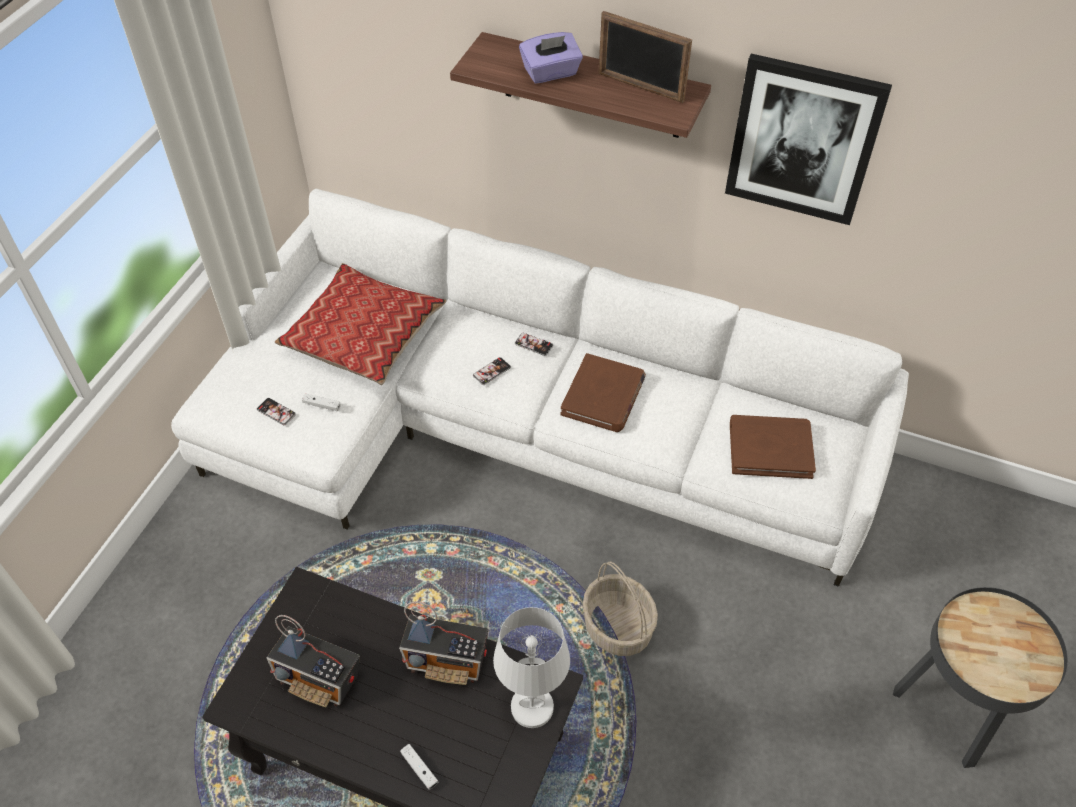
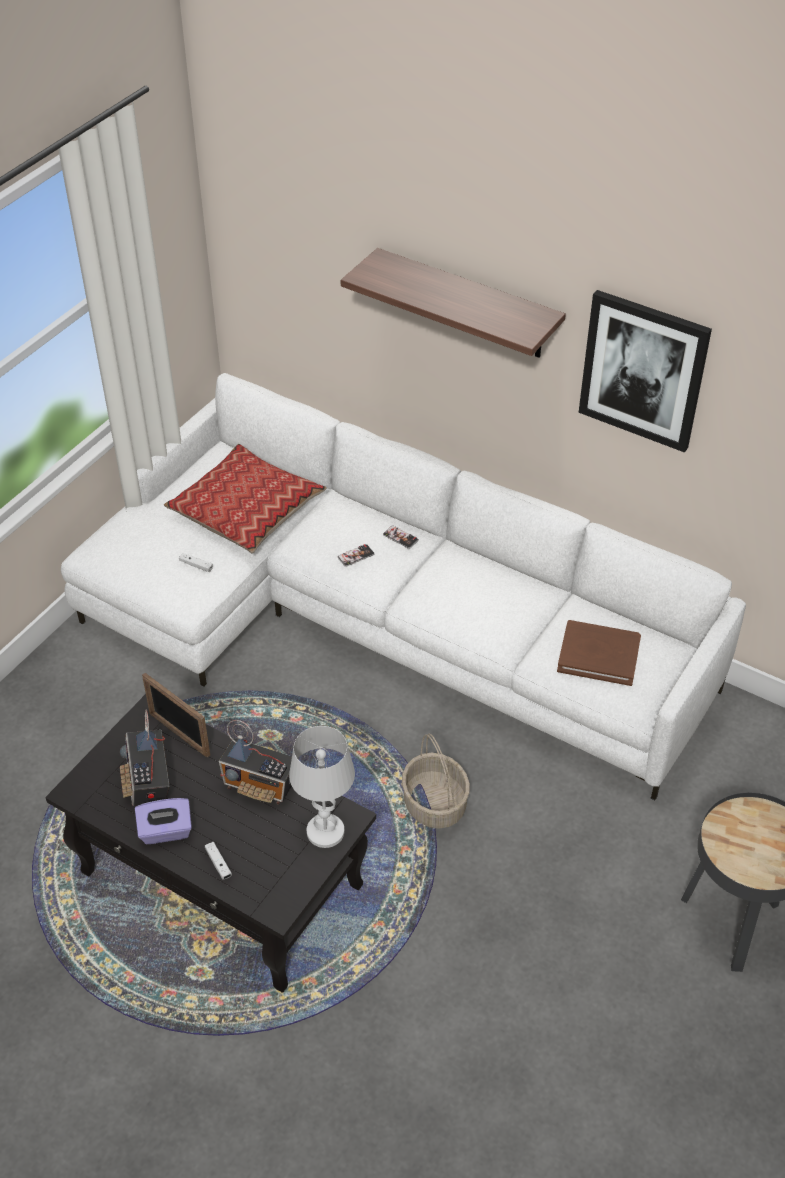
camera: 10 degrees right, 5 degrees down
(276, 412) = (154, 566): phone -> none
(319, 679) = (148, 783): radio -> radio turned 45 degrees clockwise
(551, 73) = (427, 289): purple tissue box -> purple tissue box (166, 832)
(603, 396) = (454, 590): brown book -> none
(640, 87) = (502, 309): picture frame -> picture frame (179, 734)

